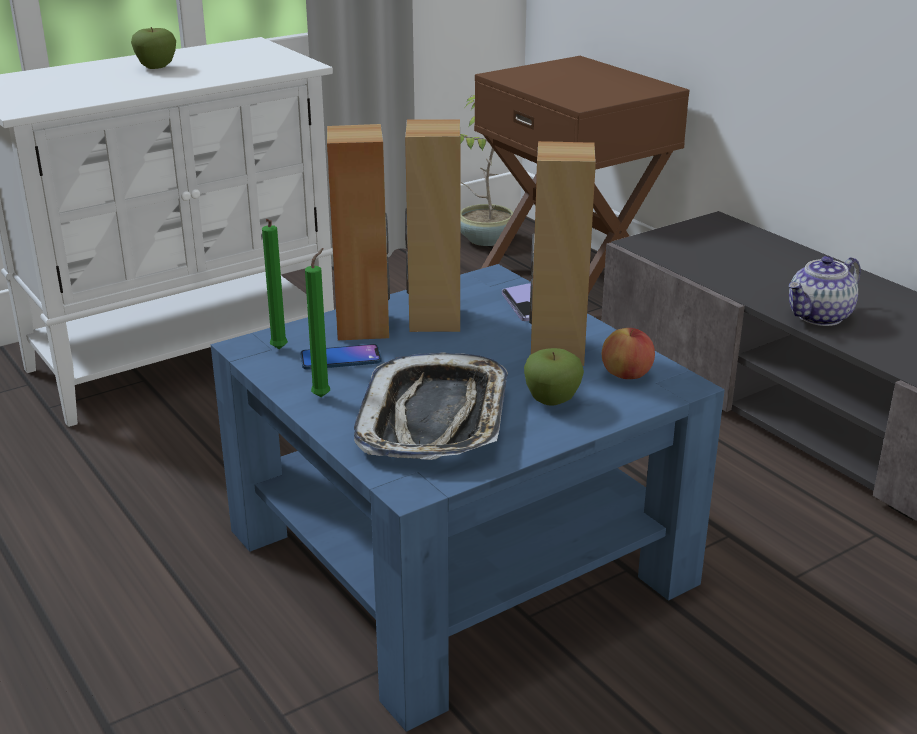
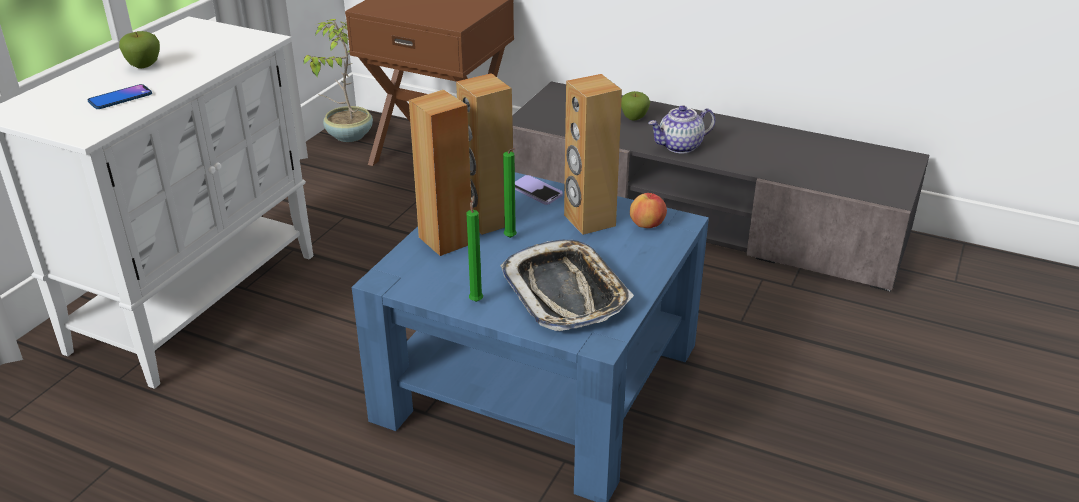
camera: 30 degrees left, 5 degrees up
(278, 350) = (407, 276): green candle -> green candle (511, 238)
(340, 359) = (457, 269): phone -> phone (120, 98)
(552, 401) = (622, 256): apple -> apple (634, 118)
(820, 317) = (680, 146): teapot -> teapot turned 45 degrees clockwise

